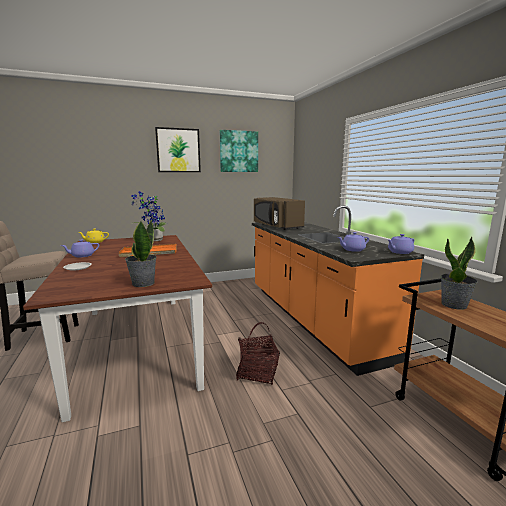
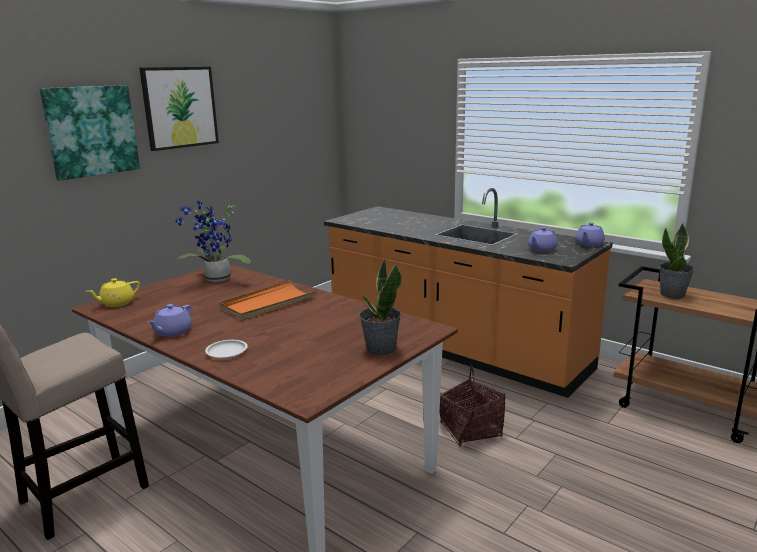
camera: 30 degrees left, 5 degrees up
(238, 151) = (268, 100): picture -> picture (91, 131)
(276, 226) = (376, 223): brown microwave -> none

